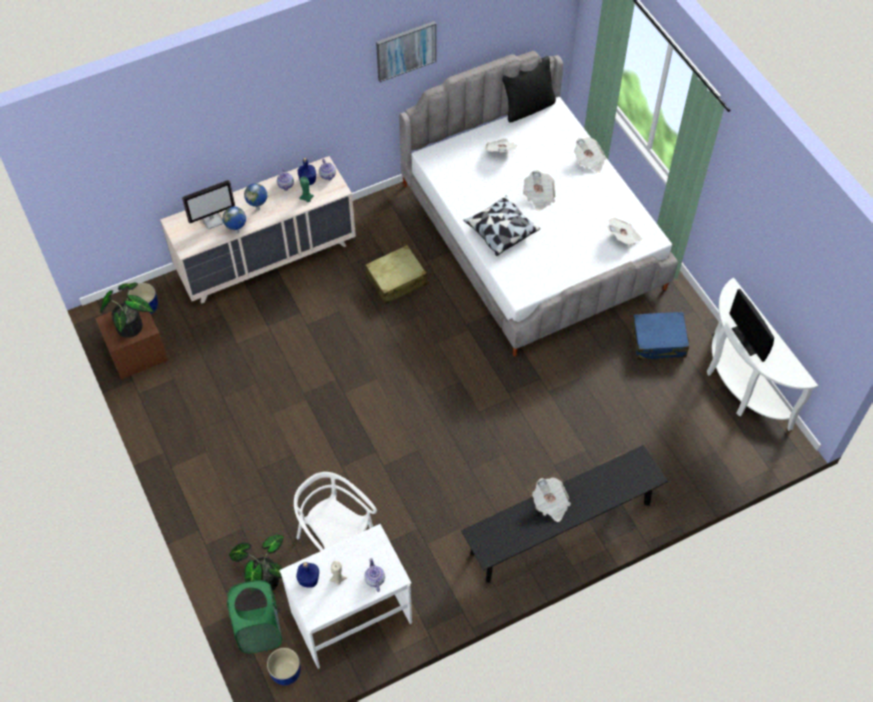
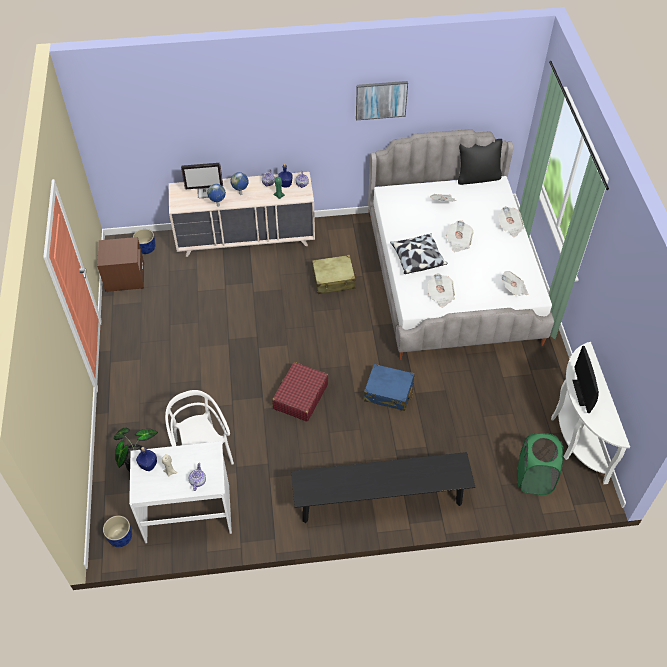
camera: 20 degrees right, 5 degrees down
(132, 325) = (121, 252): potted plant -> none
(259, 630) = (116, 499): green laundry basket -> green laundry basket (534, 478)
(419, 437) = (300, 396): none -> red suitcase
(550, 504) = (371, 474): newspaper -> newspaper (440, 295)
(658, 341) = (520, 382): blue suitcase -> blue suitcase (389, 392)

